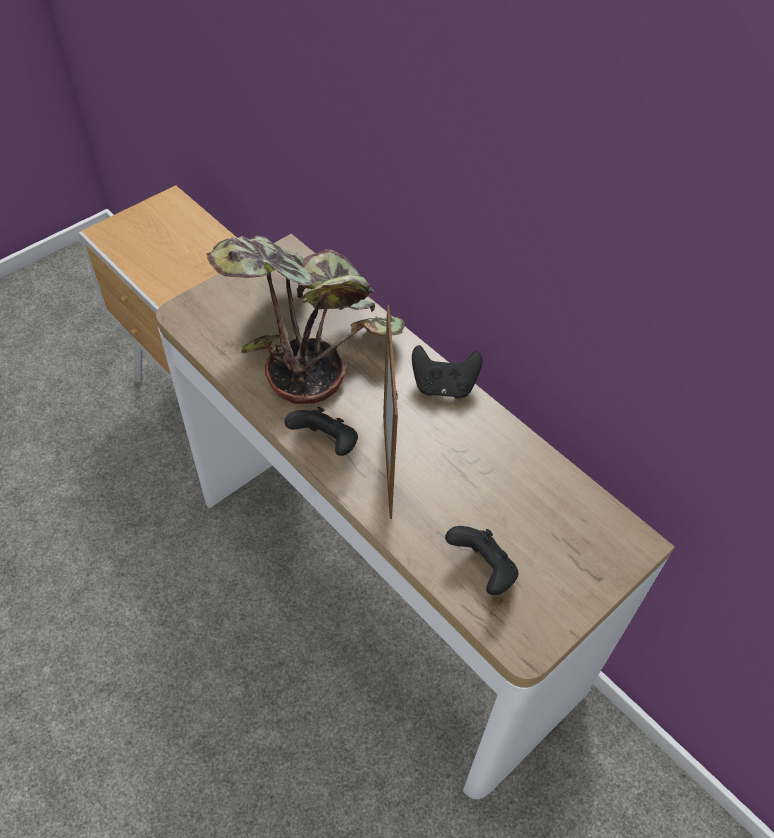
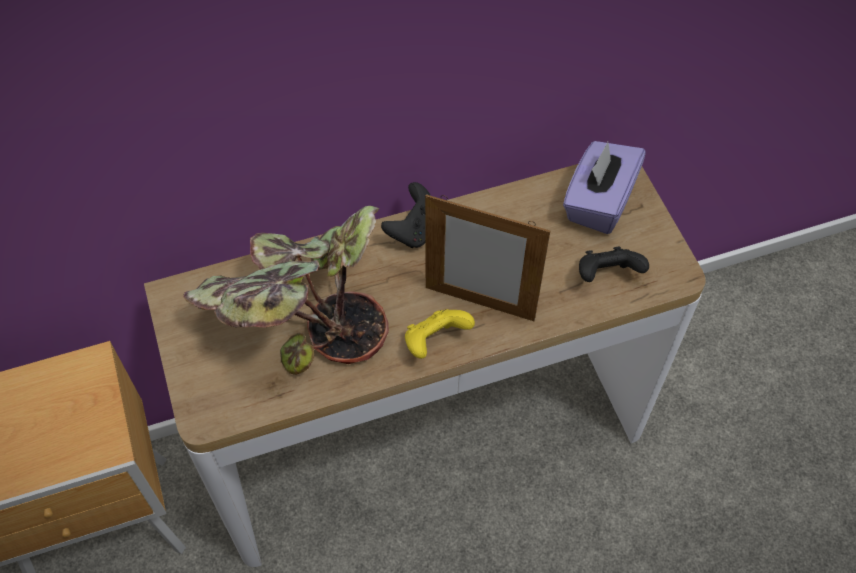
camera: 65 degrees left, 5 degrees up
(326, 444) = (435, 342): black game controller -> yellow game controller
(576, 534) = (598, 202): none -> purple tissue box

